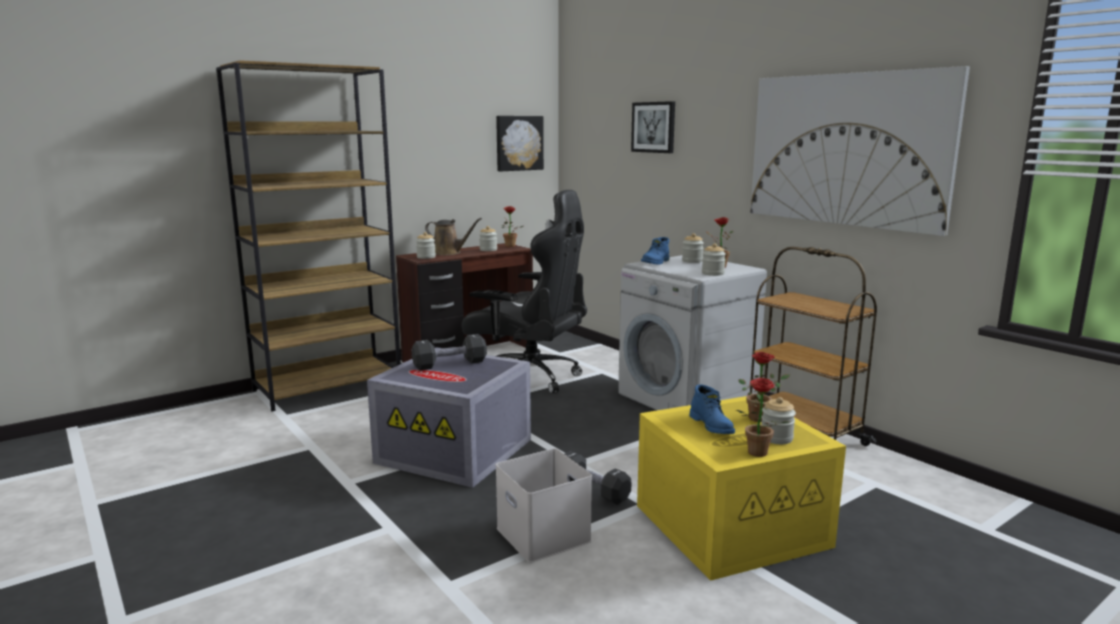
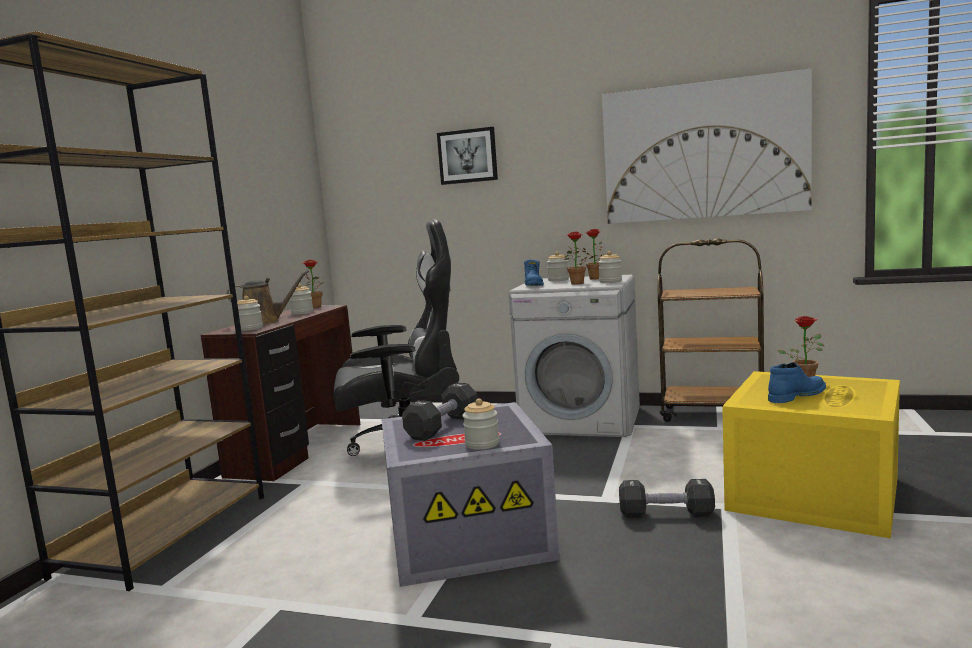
camera: 35 degrees left, 5 degrees down
(518, 143) = (292, 189): picture -> none
(545, 535) = (712, 567): white storage box -> none
(712, 426) = (796, 396): blue boot -> blue boot turned 60 degrees counterclockwise
(755, 454) = (875, 402): potted plant -> potted plant (577, 284)
(776, 438) = (854, 389): jar -> jar (482, 444)

